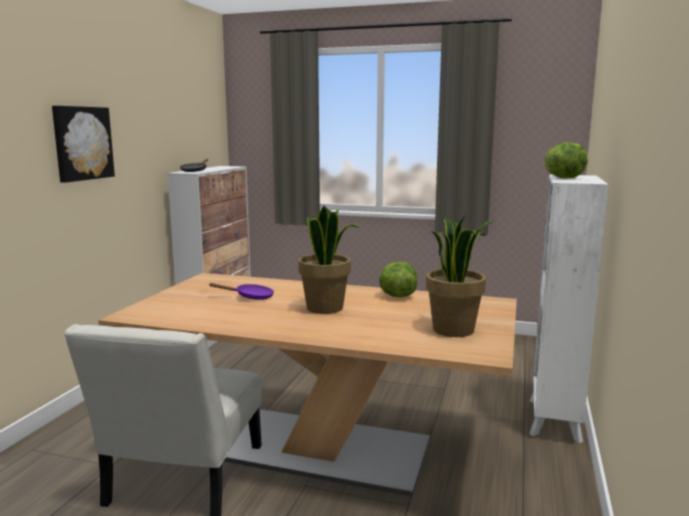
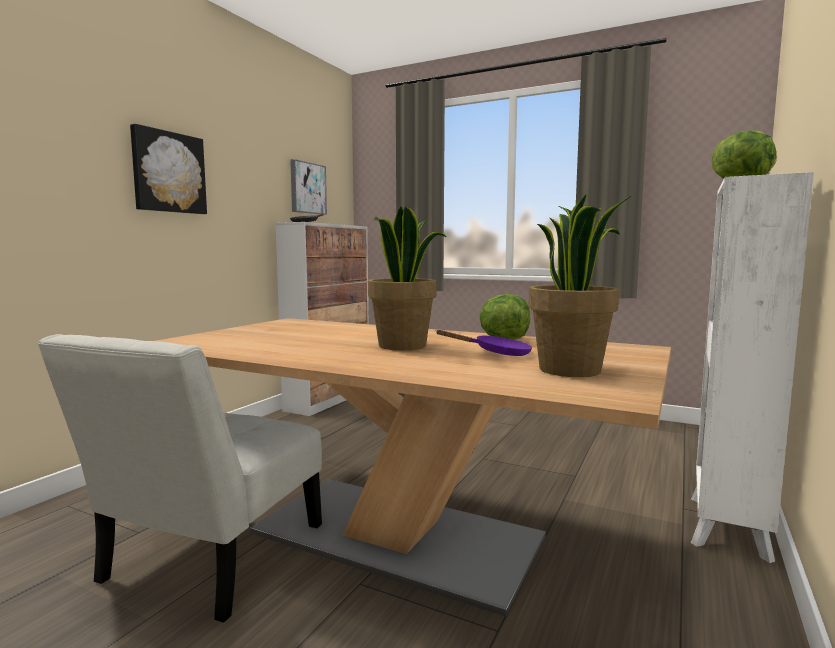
camera: 10 degrees right, 5 degrees down
(190, 133) = (307, 188): none -> picture
(250, 297) = (320, 335): purple frying pan -> purple frying pan (496, 353)

